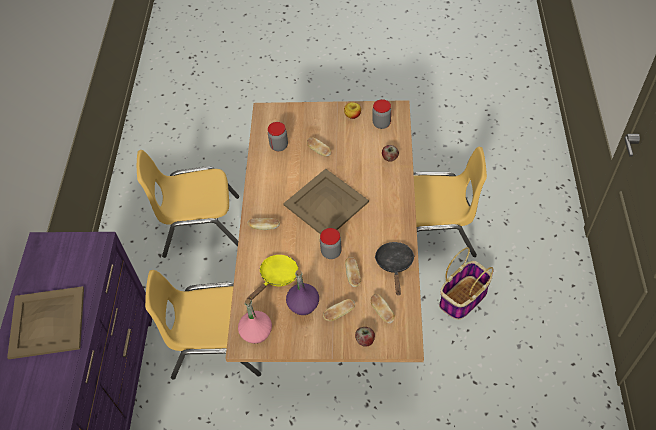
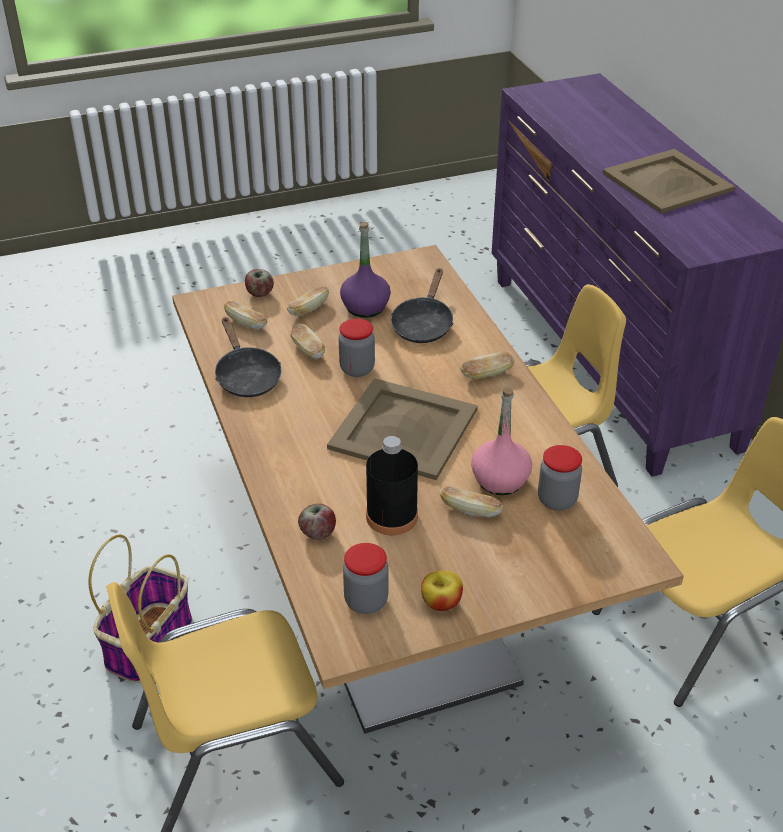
camera: 155 degrees right, 15 degrees down
(256, 332) = (413, 271): pink bottle -> pink bottle (500, 480)
(276, 277) = (423, 324): yellow frying pan -> black frying pan
(354, 157) = (391, 516): none -> black bottle

